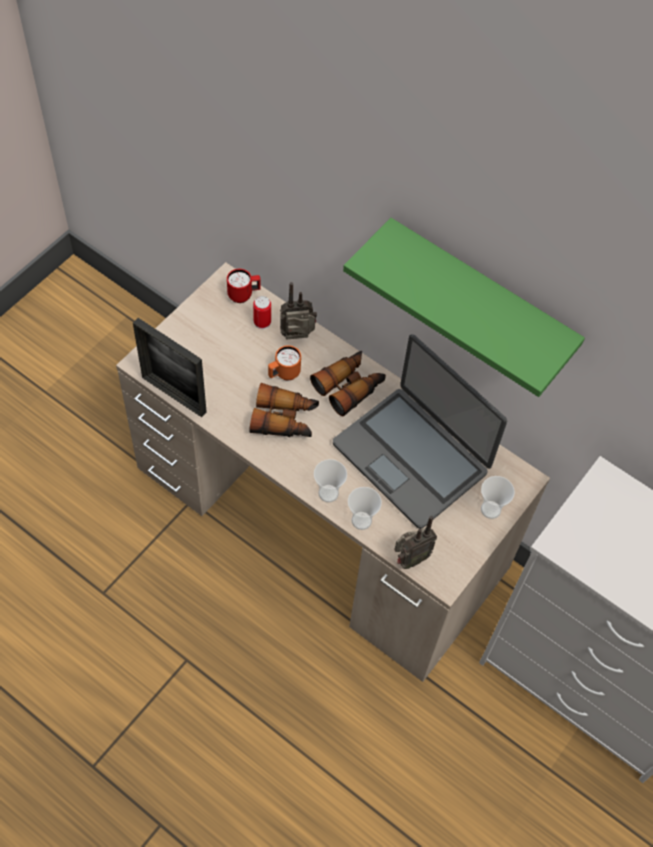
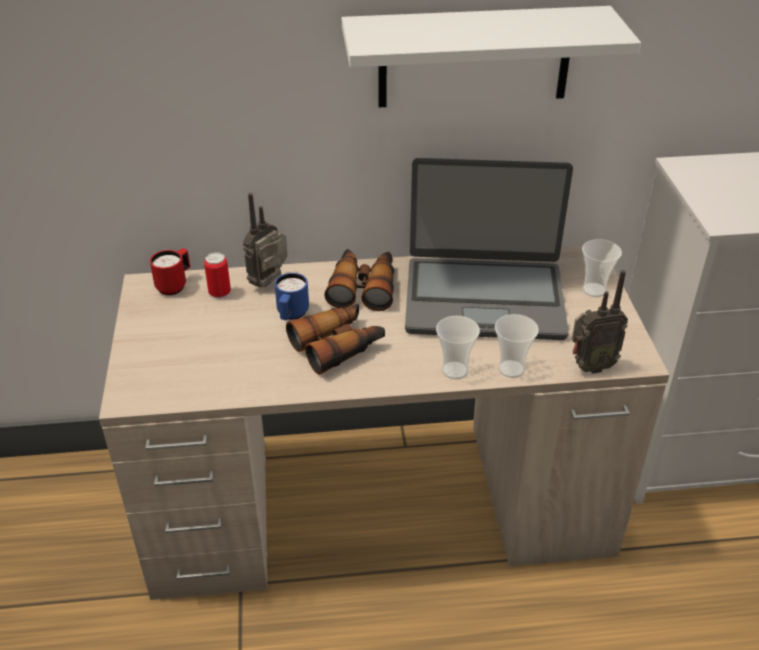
camera: 40 degrees left, 20 degrees down
(174, 394) = (198, 400): picture frame -> none
(284, 374) = (291, 315): orange mug -> blue mug
(409, 559) = (590, 366): radio -> radio turned 60 degrees clockwise
(478, 300) = (474, 57): green shelf -> white shelf

